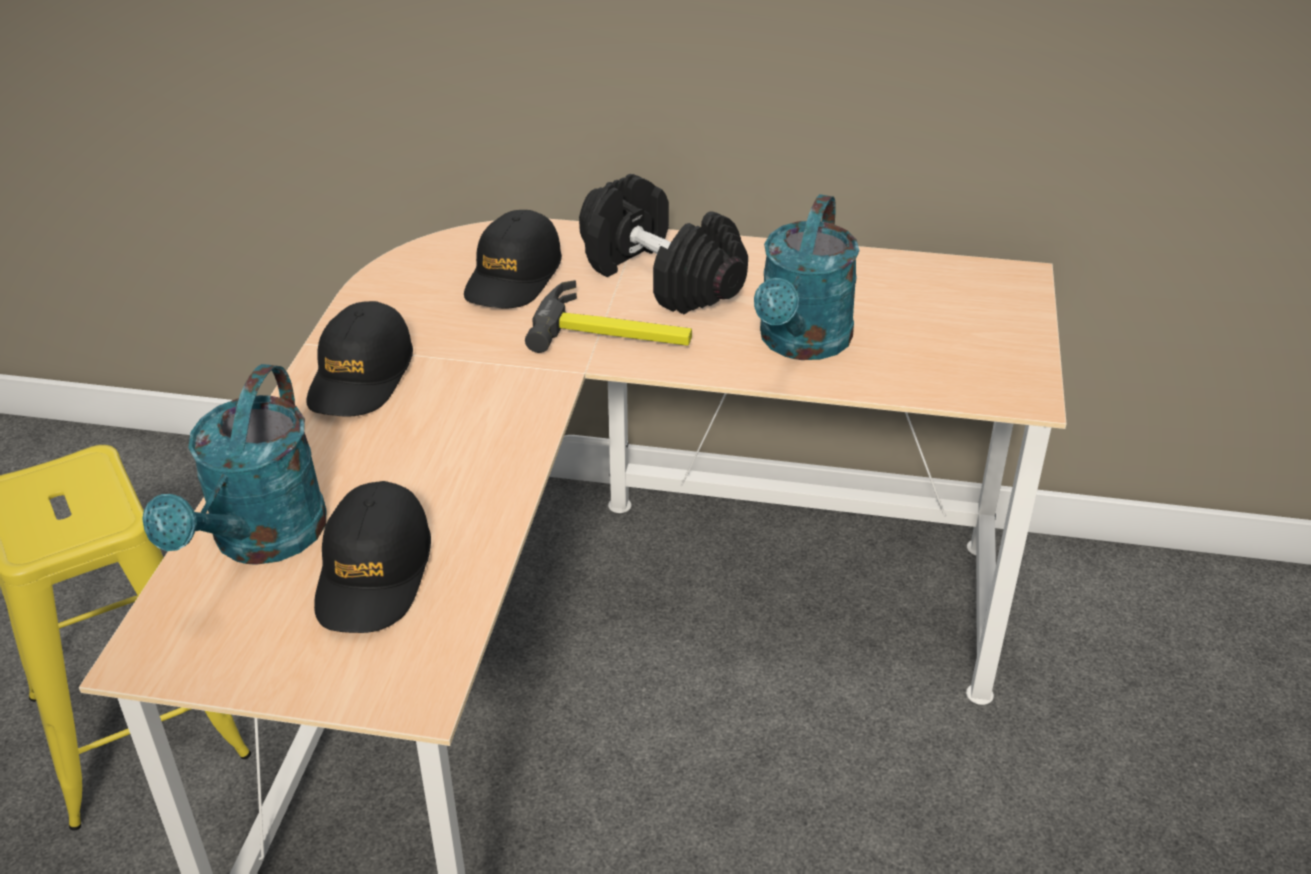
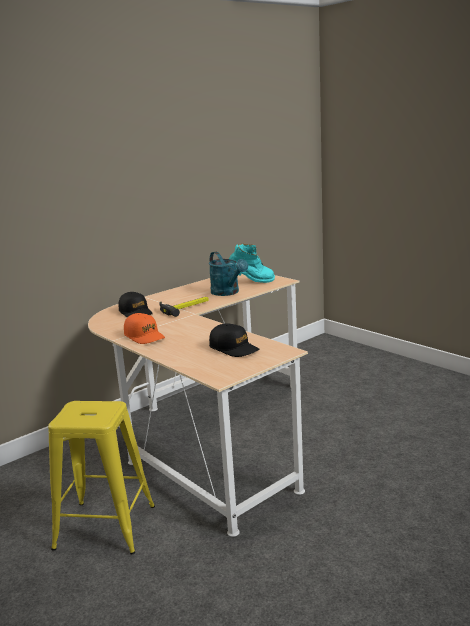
camera: 50 degrees left, 20 degrees down
(261, 541) = (196, 359): turquoise watering can -> none
(361, 376) = (144, 336): black cap -> orange cap
(660, 277) = (171, 299): black dumbbell -> none
(938, 340) = (251, 282): none -> turquoise boot

